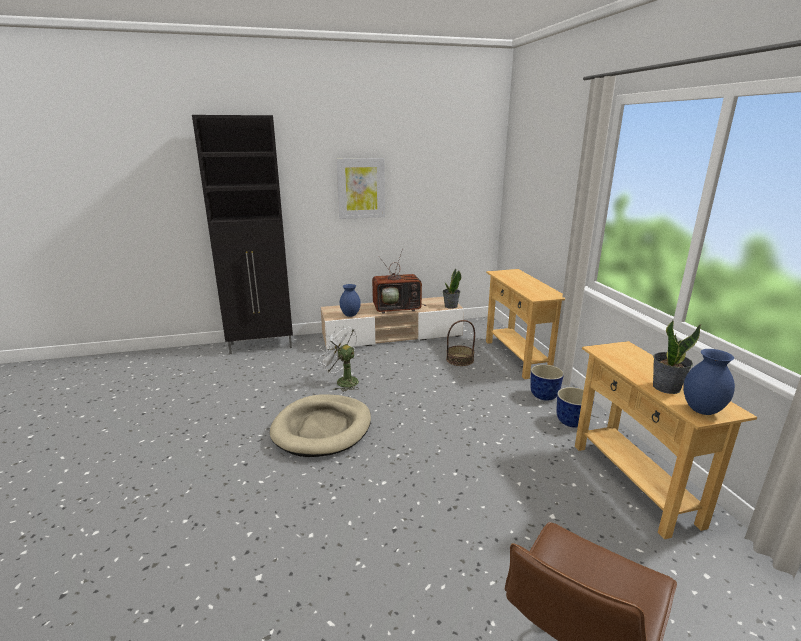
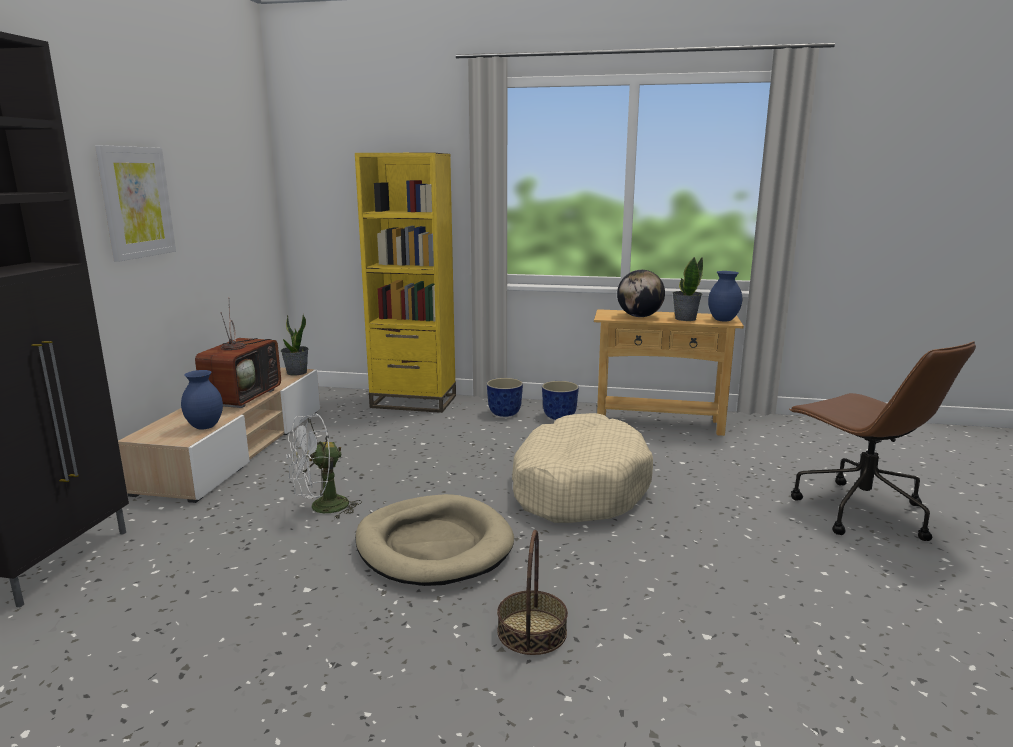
camera: 65 degrees left, 5 degrees down
(444, 464) = (578, 487): none -> beige dog bed
(460, 360) = (376, 427): basket -> basket (532, 631)
(517, 357) = (413, 402): beige console table -> yellow bookcase
(631, 363) = (639, 316): none -> globe

